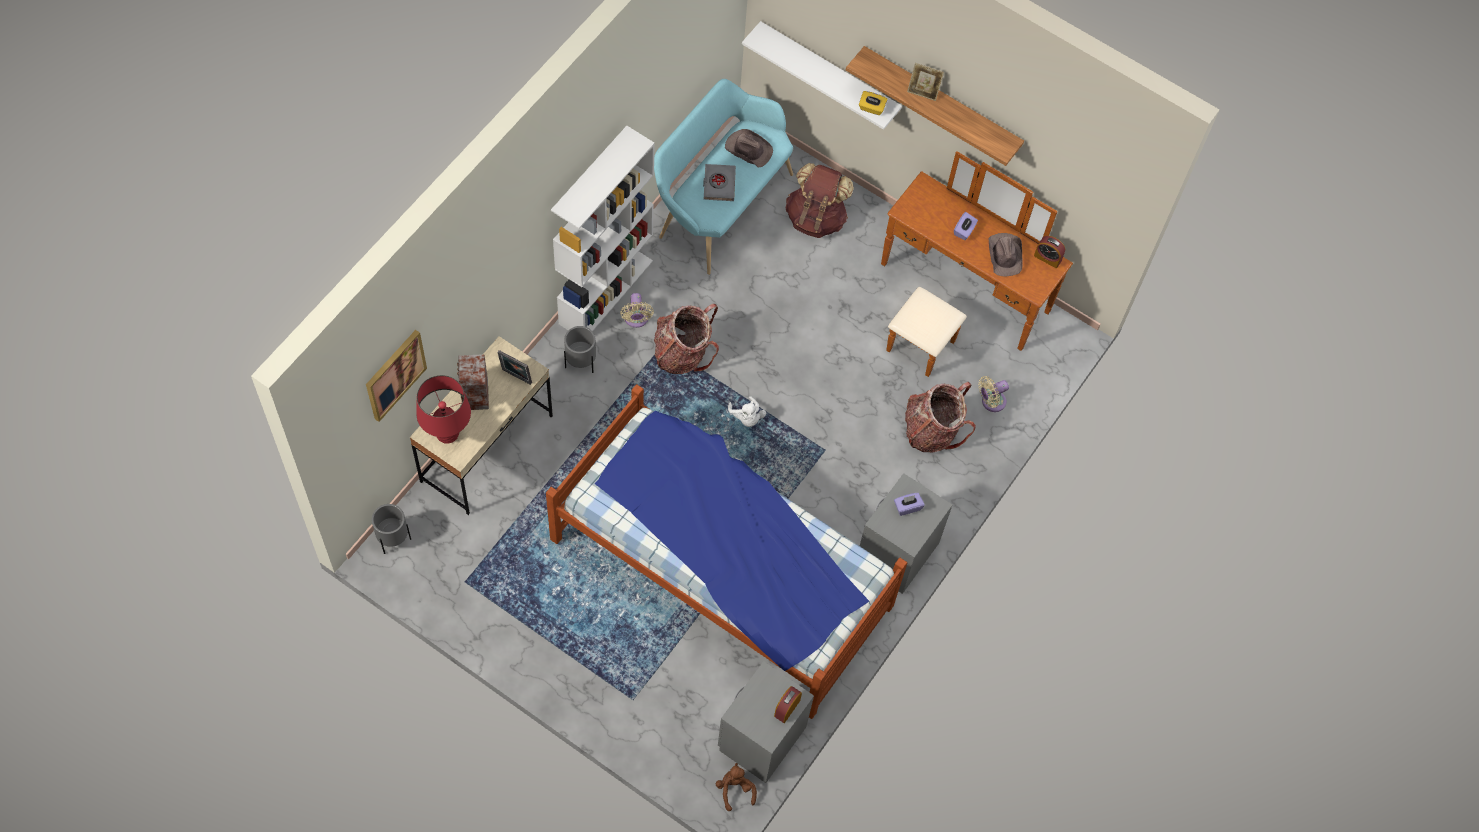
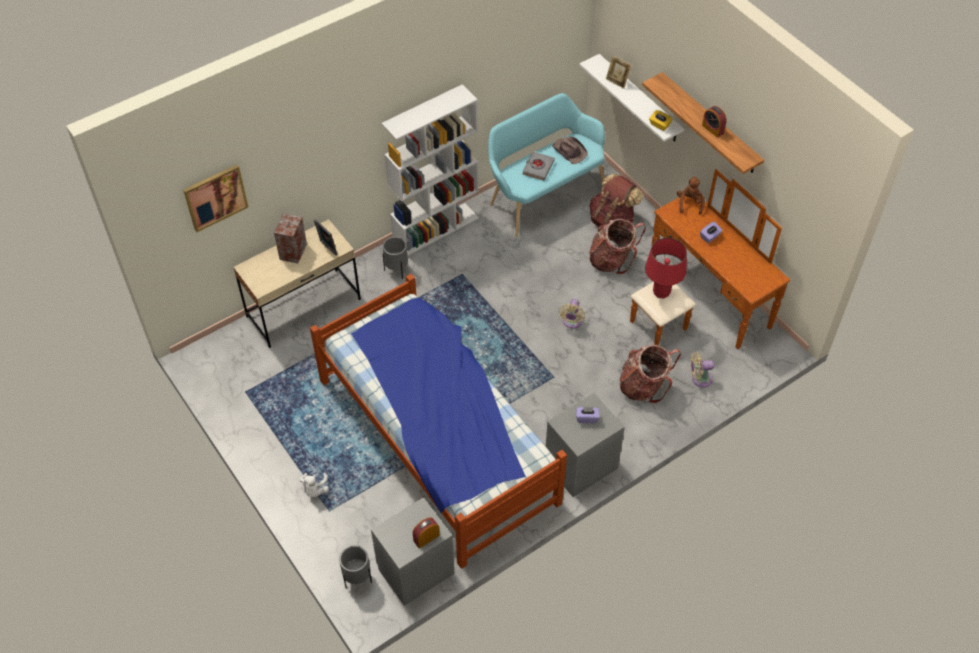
camera: 25 degrees right, 10 degrees down
(393, 539) = (209, 349): grey planter -> grey planter (357, 578)
(447, 434) = (260, 272): red table lamp -> red table lamp (661, 292)
(636, 319) = (450, 252): beige fan -> beige fan (571, 322)
(683, 353) = (474, 283): backpack -> backpack (612, 260)
(735, 789) = (378, 603): brown plush toy -> brown plush toy (689, 203)
(746, 417) = (503, 338): white plush toy -> white plush toy (315, 490)
(923, 92) = (695, 110): picture frame -> picture frame (617, 81)
(1005, 255) = (737, 261): brown hat -> none
(1047, 258) = (770, 271): alarm clock -> alarm clock (712, 129)

